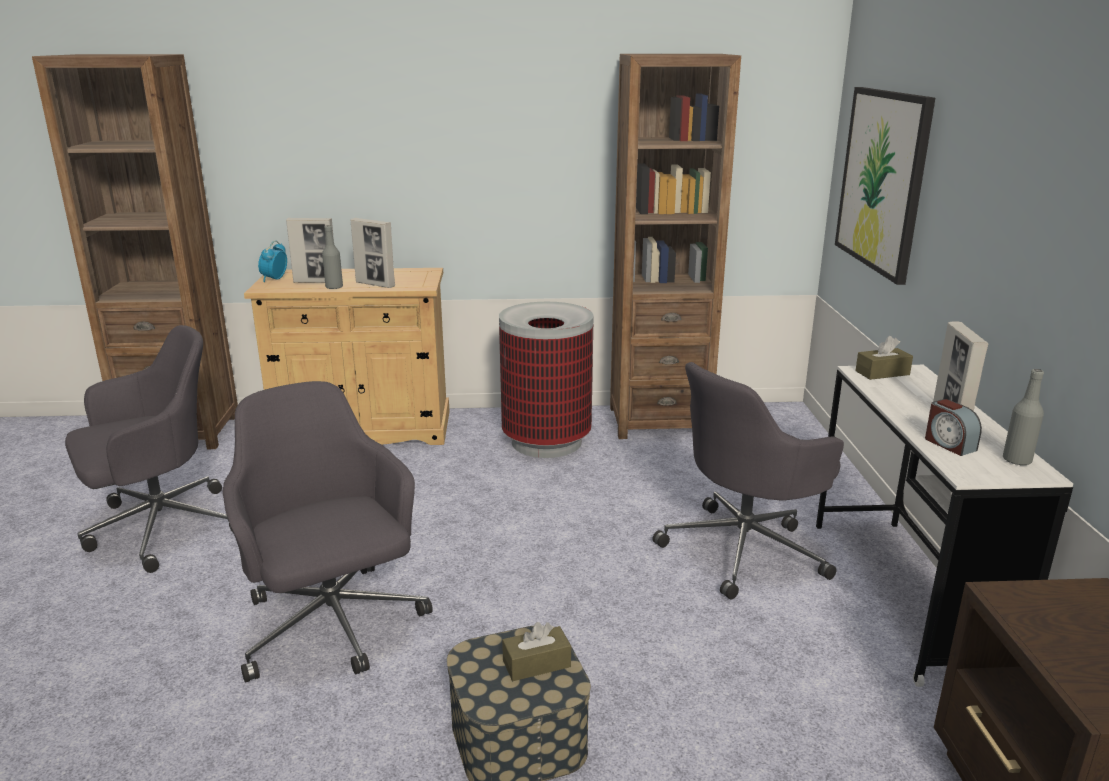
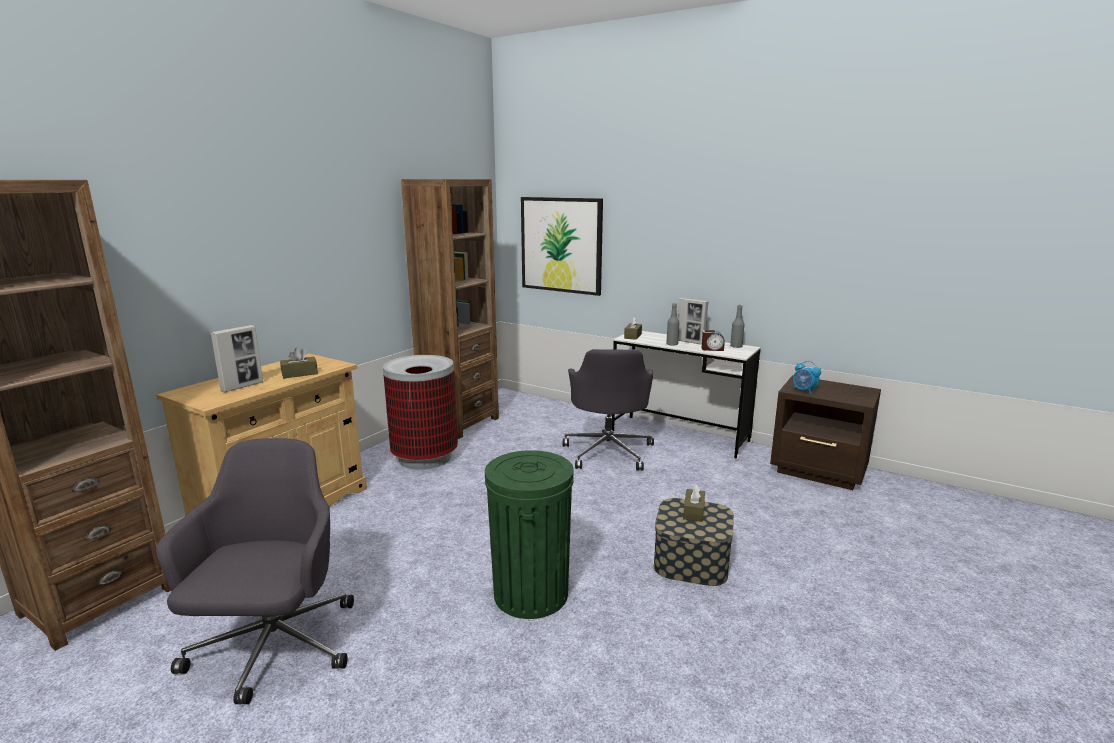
camera: 55 degrees left, 5 degrees down
(274, 279) = (195, 396): alarm clock -> alarm clock (804, 391)
(333, 626) = (530, 593): grey office chair -> green trash can
(334, 287) = (273, 384): grey bottle -> grey bottle (672, 344)
(375, 284) = (299, 374): picture frame -> brown tissue box

